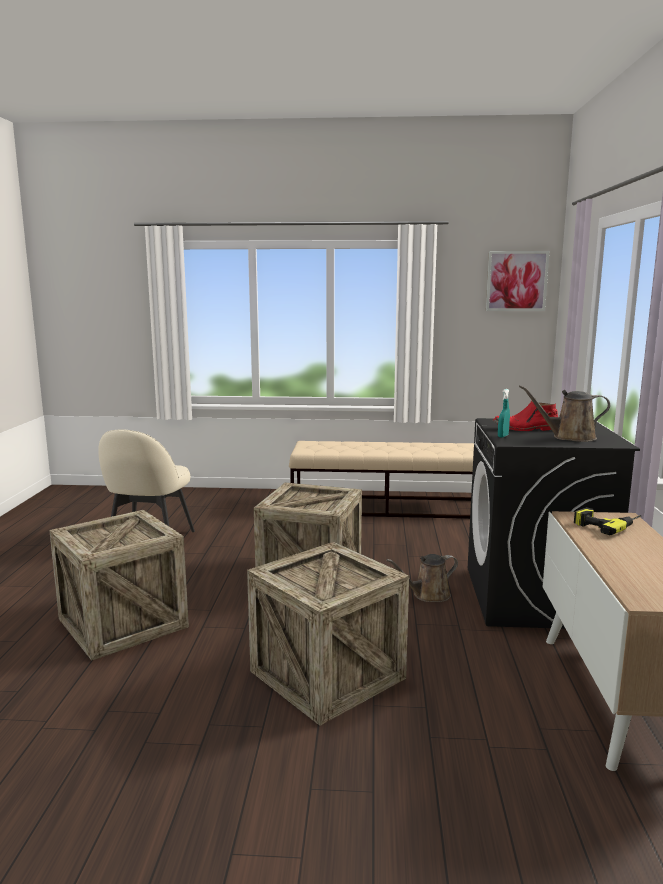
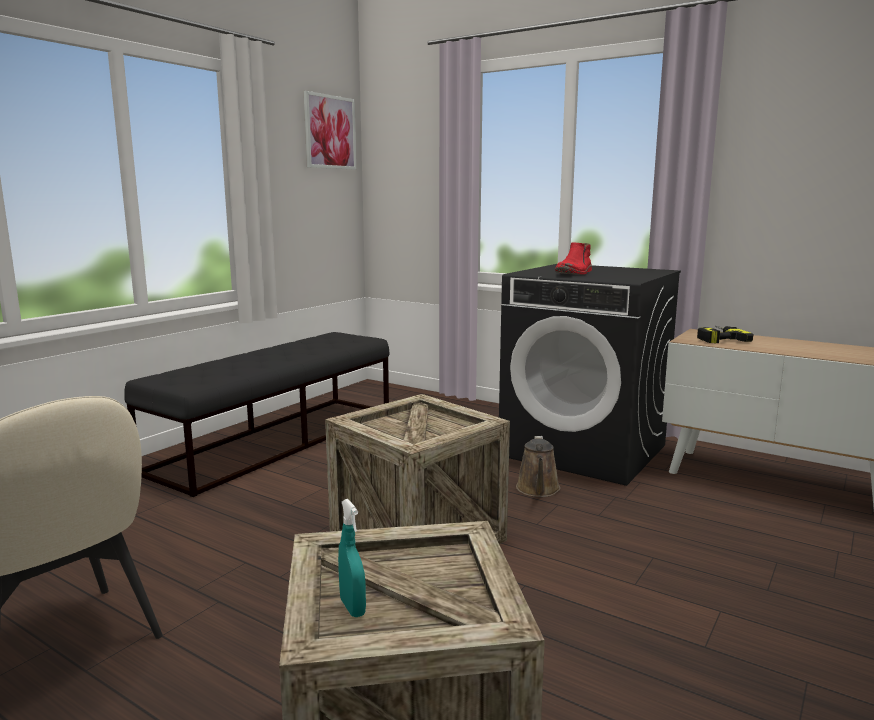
camera: 60 degrees left, 0 degrees up
(327, 675) = (691, 599): crate -> none
(387, 507) = (278, 440): beige bench -> black bench
(503, 436) = (599, 278): turquoise spray bottle -> turquoise spray bottle (352, 607)
(569, 437) = (624, 272): brown watering can -> none

